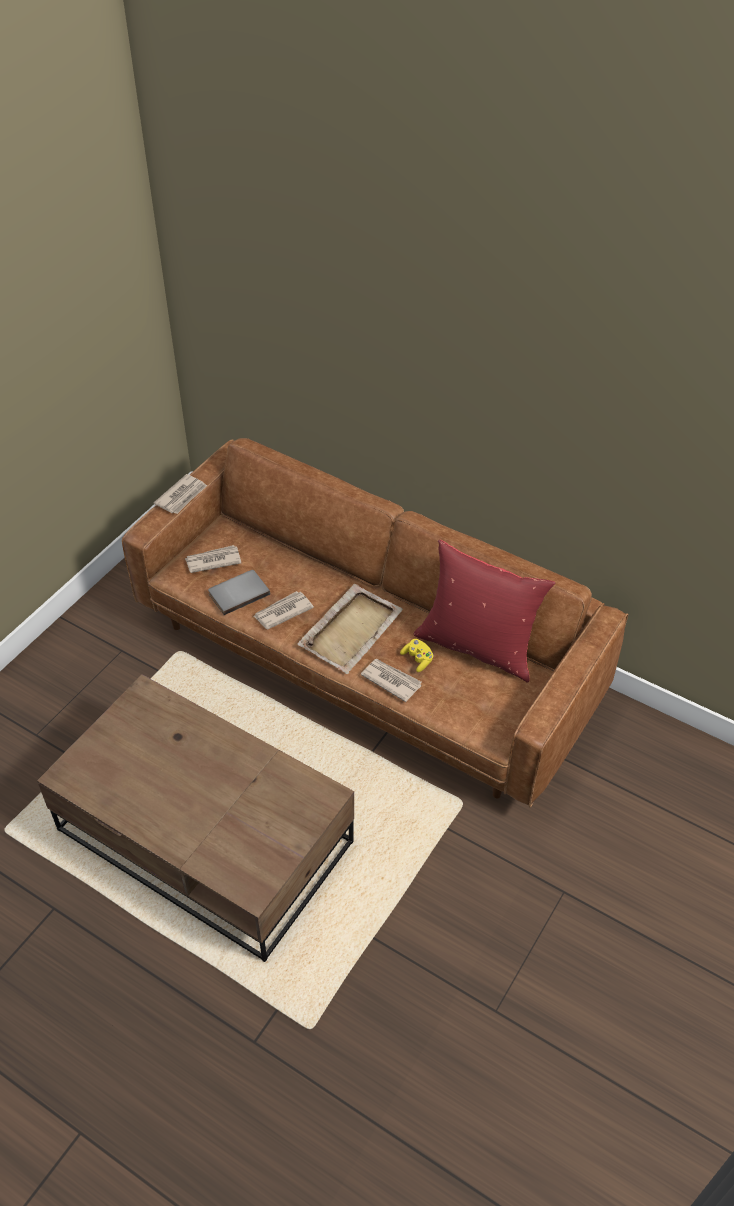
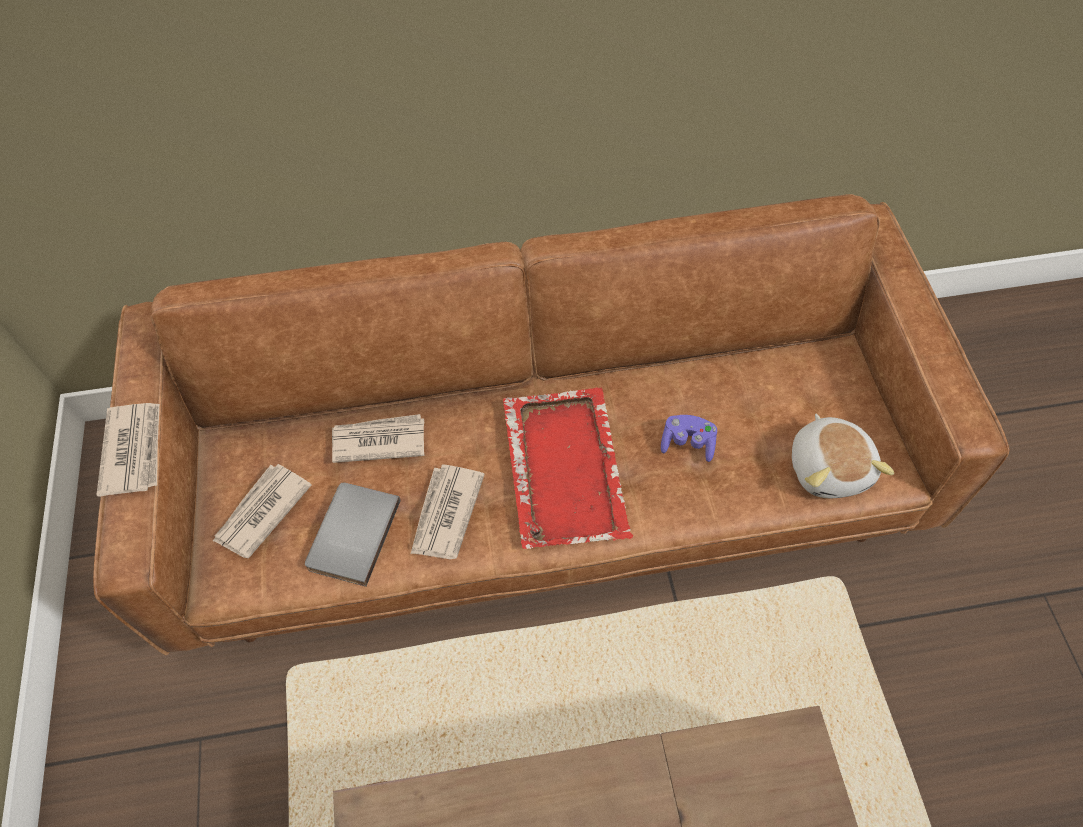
camera: 40 degrees left, 10 degrees up
(351, 630) = (564, 467): beige tray -> red tray
(391, 680) = (690, 500): newspaper -> newspaper (378, 440)
(417, 659) = (687, 443): yellow game controller -> purple game controller
(472, 715) = (829, 468): none -> plush toy
(477, 646) = (732, 369): red pillow -> none

